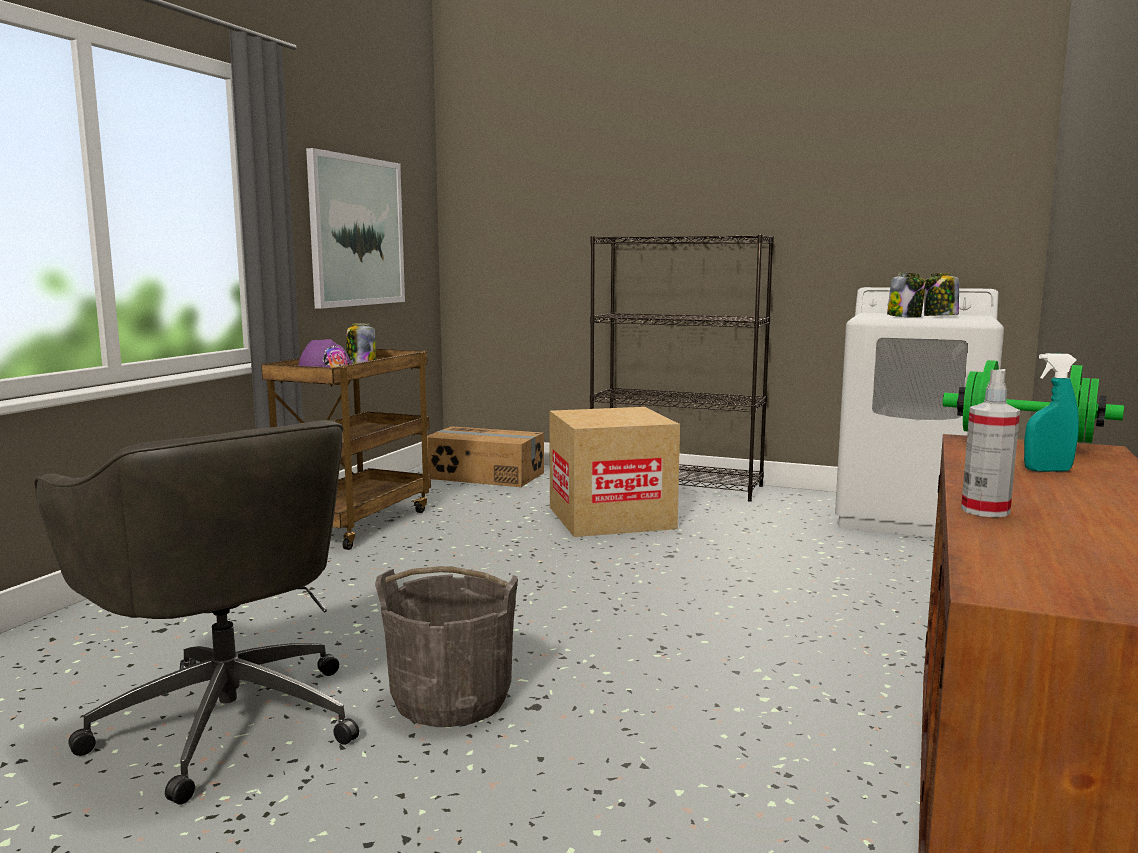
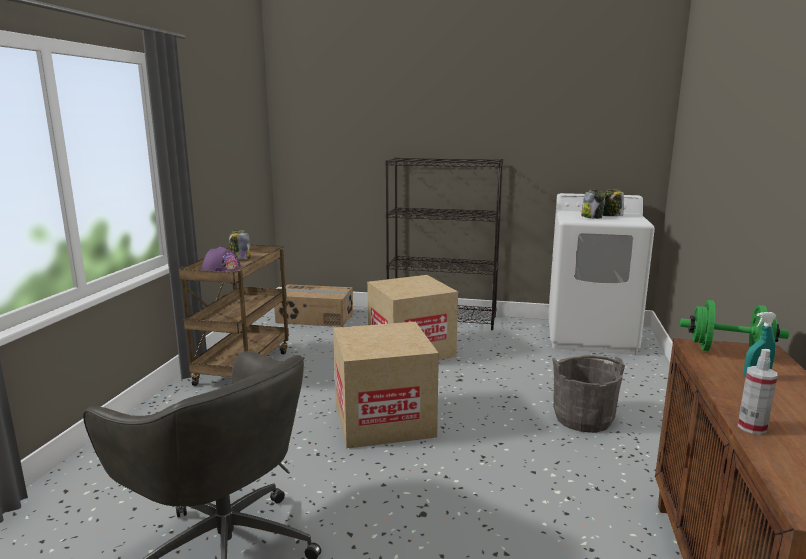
camera: 10 degrees left, 5 degrees up
(356, 231) = (223, 159): picture -> none
(451, 699) = (367, 514): grey bucket -> grey bucket (583, 418)
(529, 594) = (383, 420): none -> cardboard box

